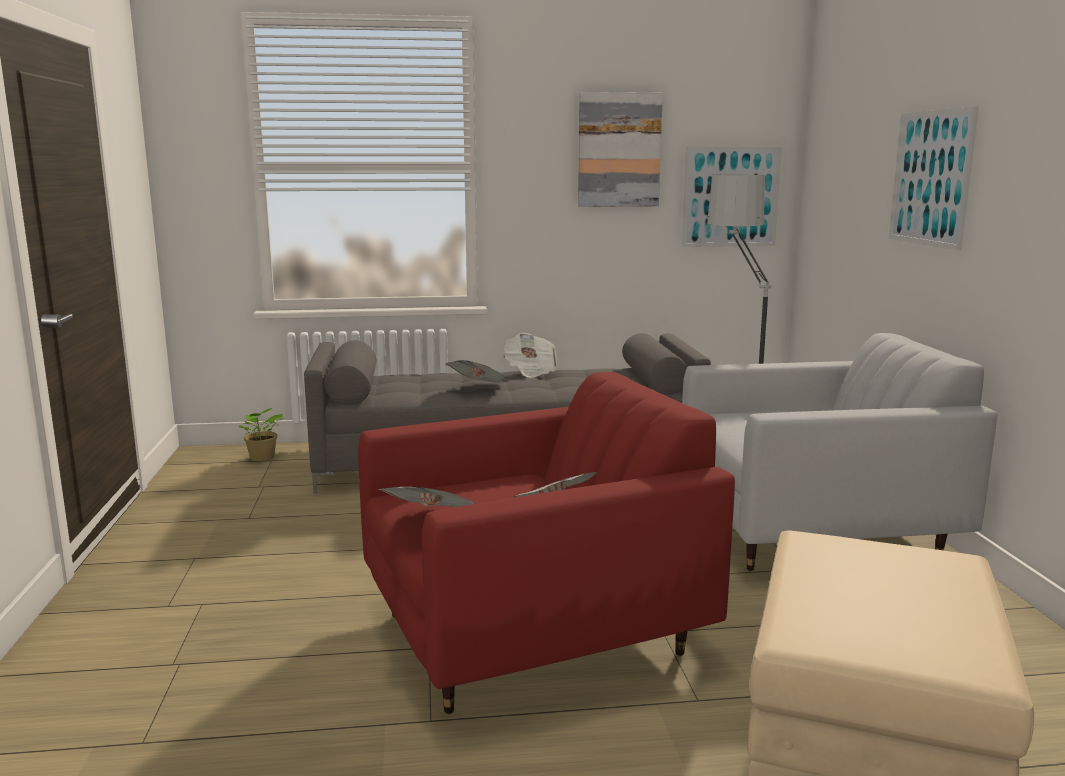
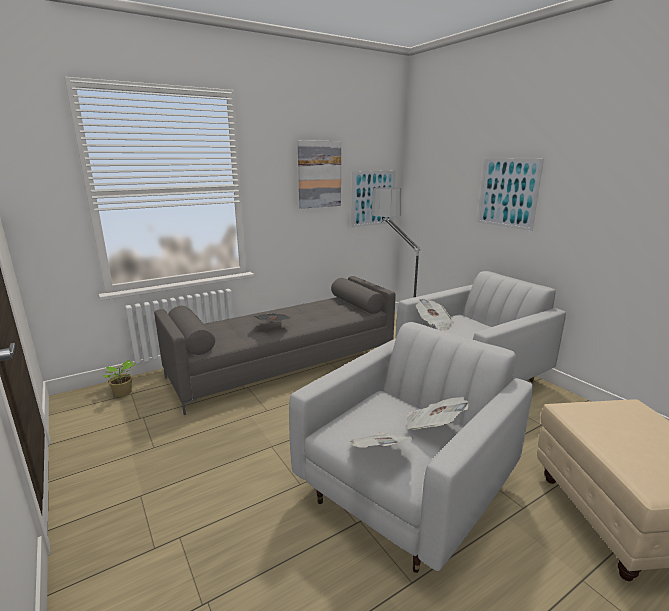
camera: 25 degrees left, 5 degrees up
(530, 370) = (287, 308): newspaper -> newspaper (434, 324)
(533, 634) = (407, 489): red armchair -> white armchair

